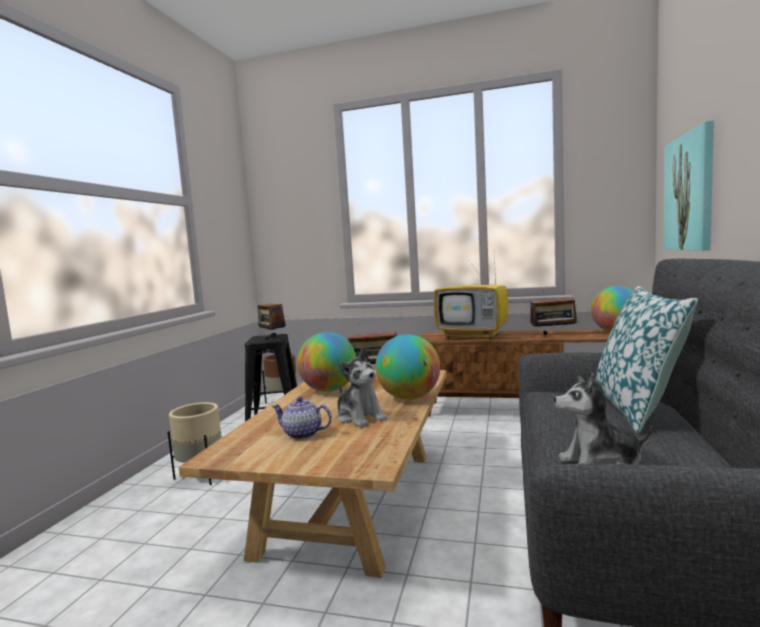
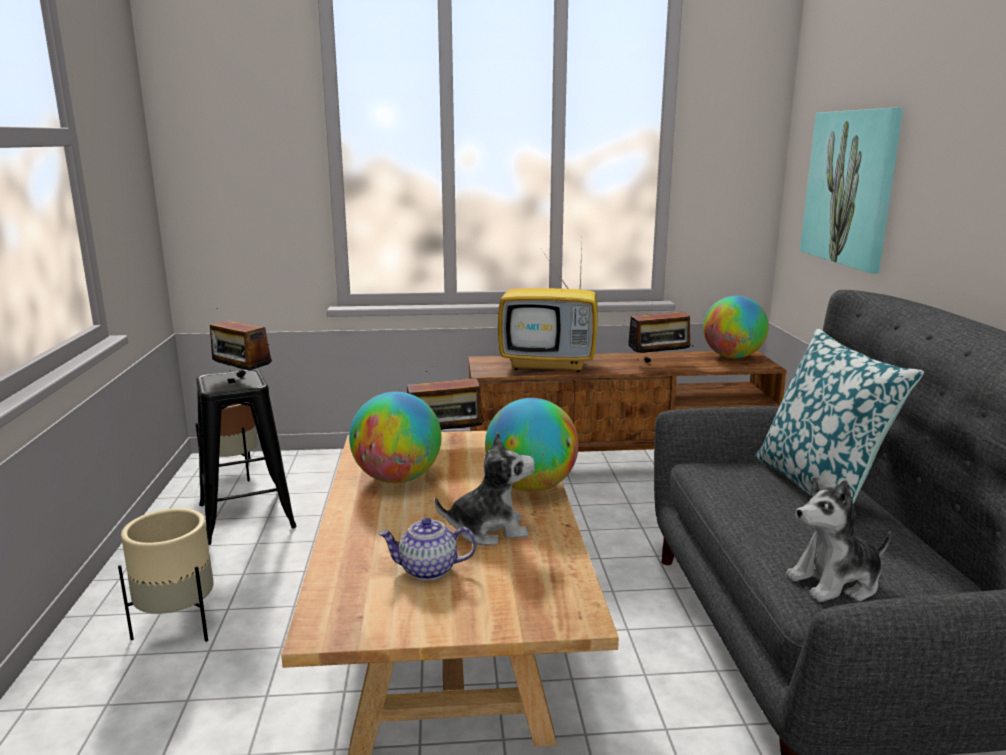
camera: 20 degrees left, 10 degrees up
(360, 417) = (488, 530): plush toy -> plush toy turned 45 degrees counterclockwise

